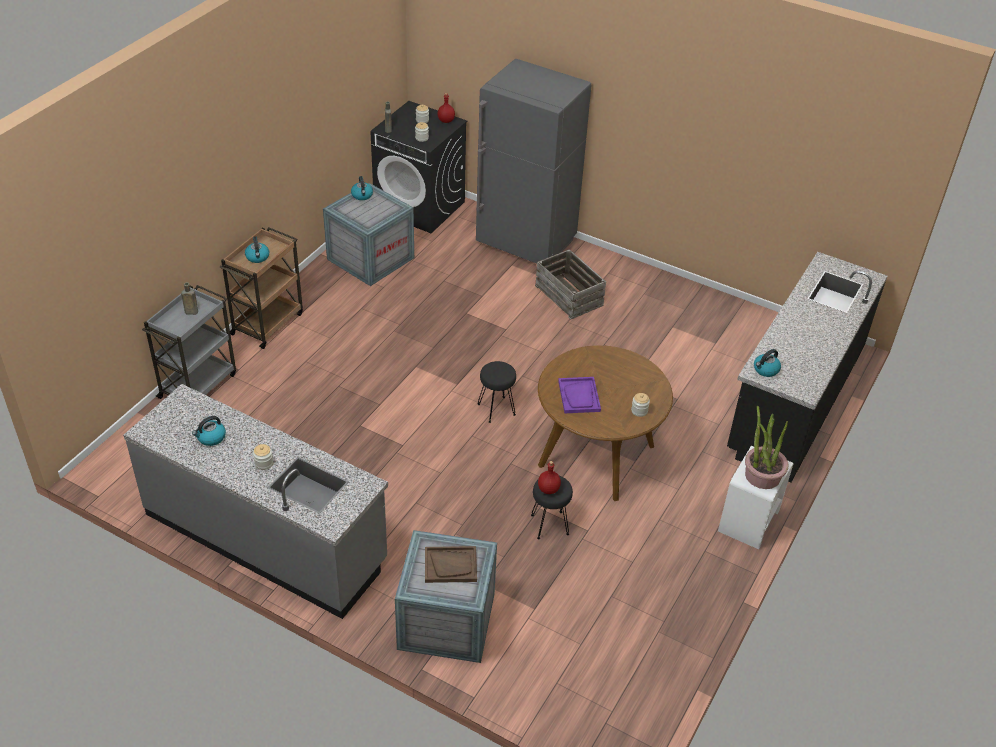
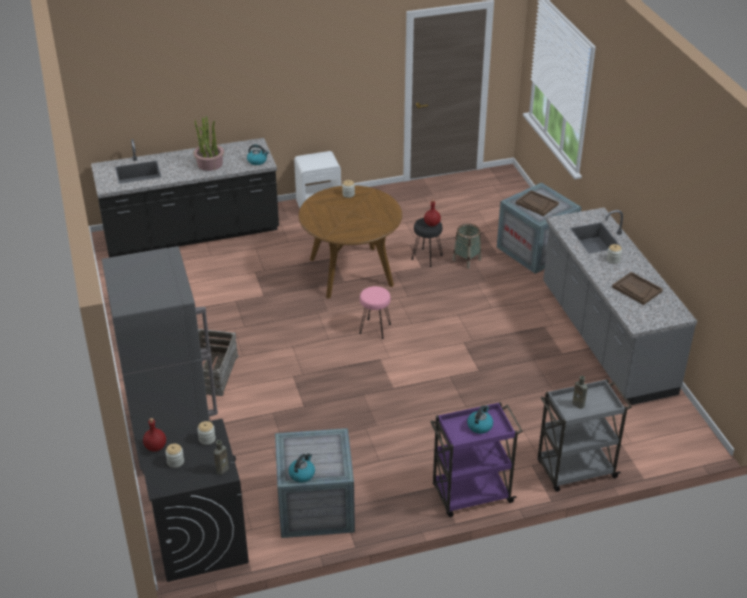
camera: 135 degrees left, 5 degrees down
(211, 438) = (636, 289): kettle -> brown tray
(268, 323) = (470, 495): brown cart -> purple cart
(496, 409) = (375, 329): black stool -> pink stool
(505, 550) = (466, 260): none -> basket
(579, 396) = (370, 217): purple tray -> none
(762, 475) = (321, 159): potted plant -> potted plant (210, 164)

